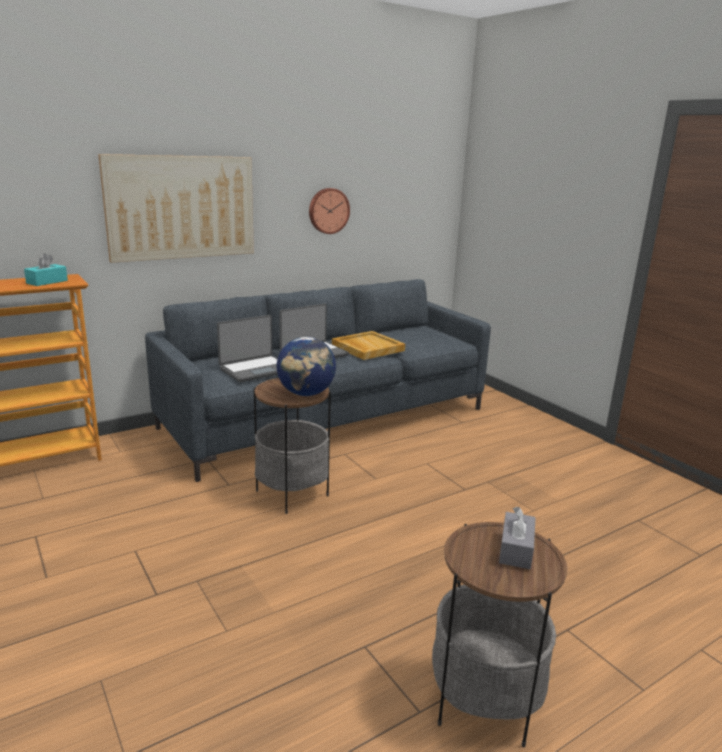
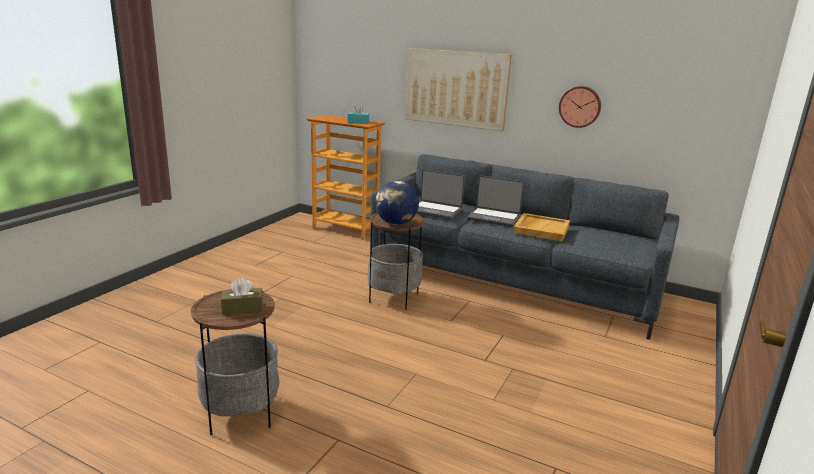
camera: 60 degrees right, 0 degrees up
(516, 549) = (242, 308): grey tissue box -> brown tissue box

